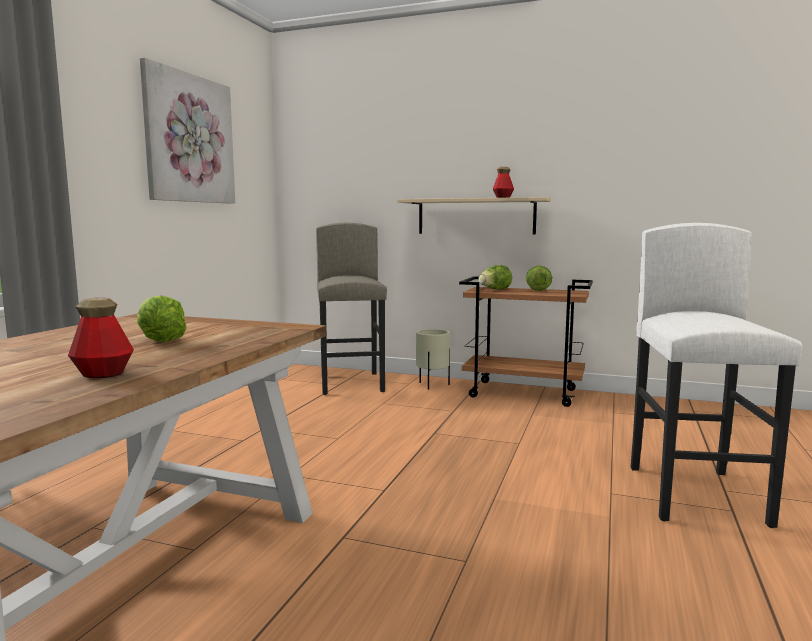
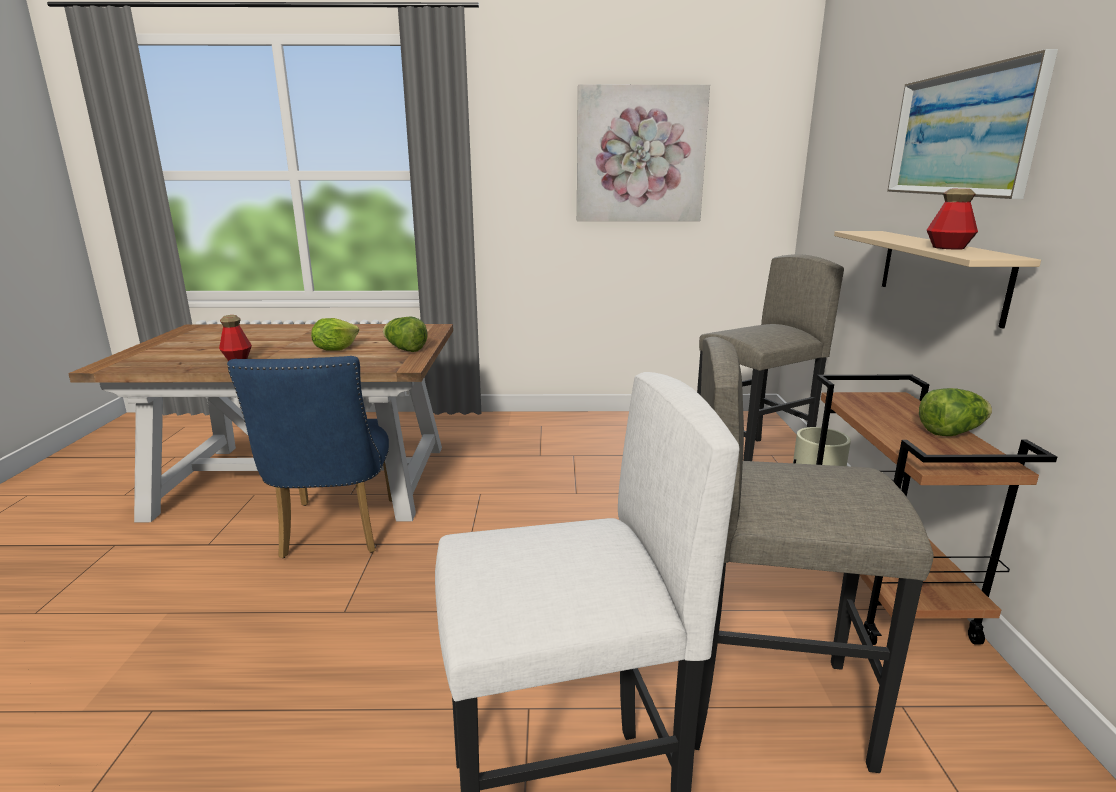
camera: 70 degrees right, 10 degrees up
(291, 563) = (335, 533): none -> blue chair
(471, 141) = (961, 134): none -> picture
(494, 289) = (885, 406): lettuce -> lettuce (405, 349)
(609, 434) = (769, 702): none -> grey stool

